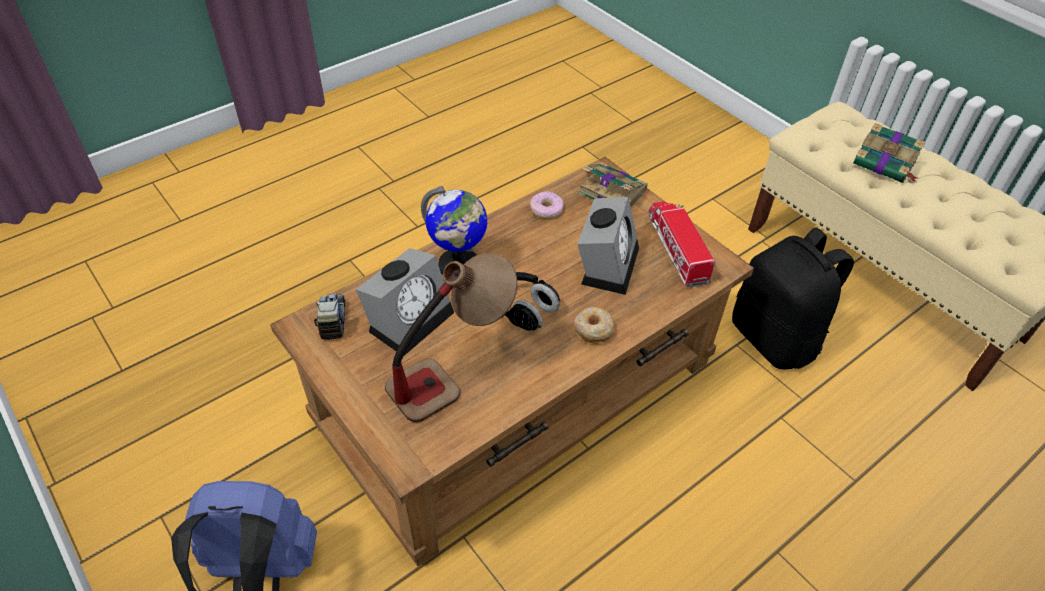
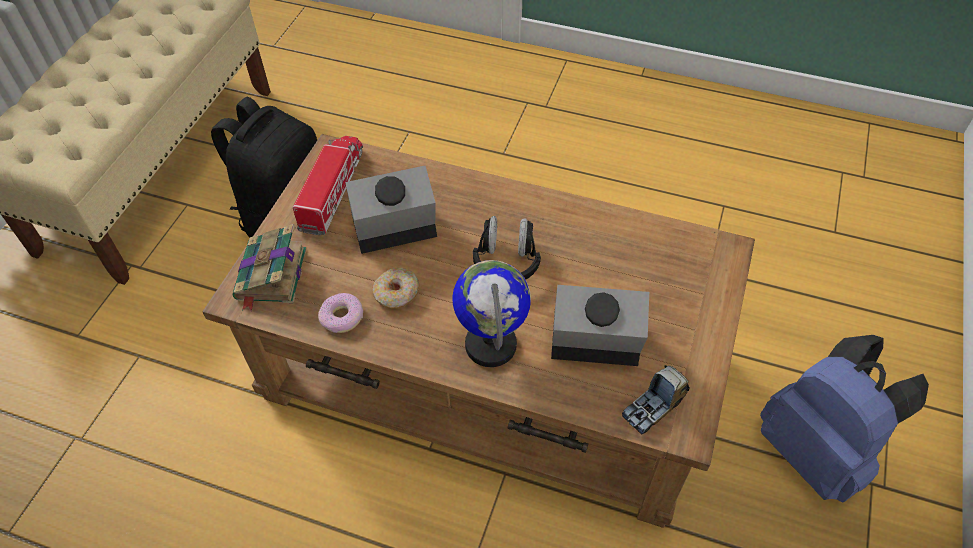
camera: 120 degrees left, 5 degrees up
(452, 373) = (621, 272): table lamp -> none
(593, 329) = (487, 203): donut -> donut (397, 294)
(676, 248) = (333, 190): toy truck -> toy truck turned 150 degrees clockwise
(885, 164) = (93, 92): book -> none

